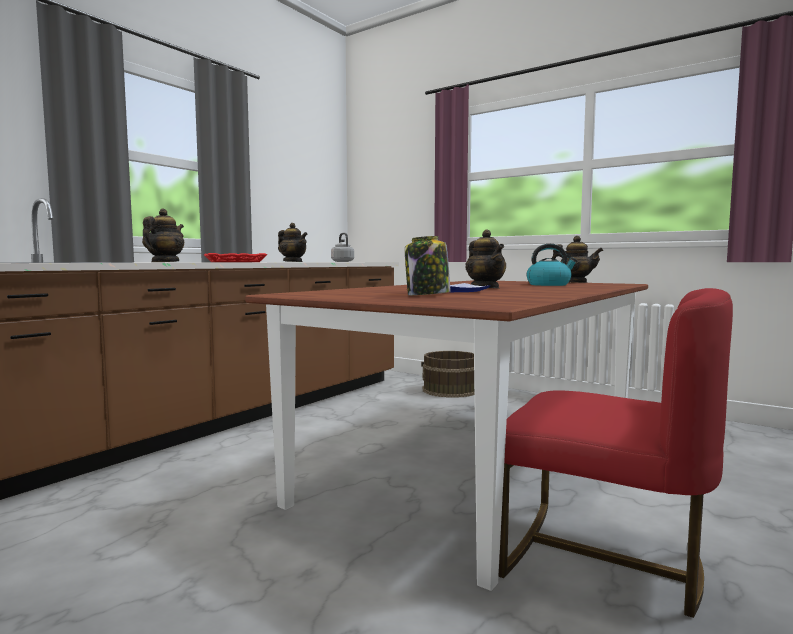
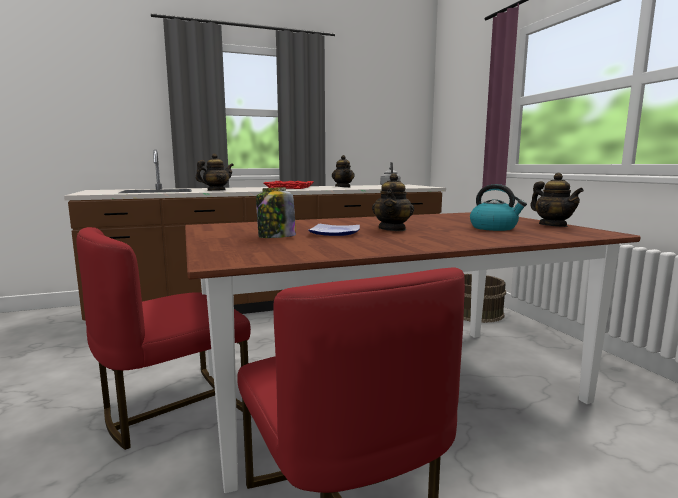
camera: 35 degrees right, 5 degrees up
(291, 549) = (173, 408): none -> red chair

